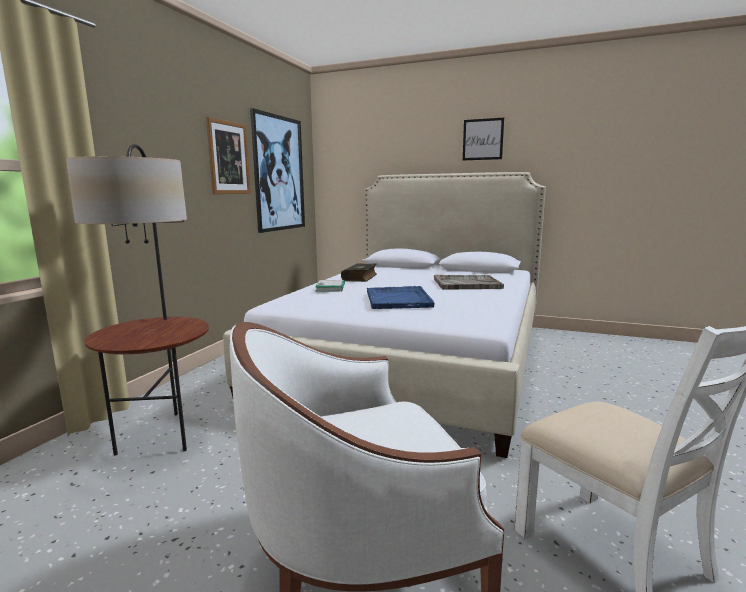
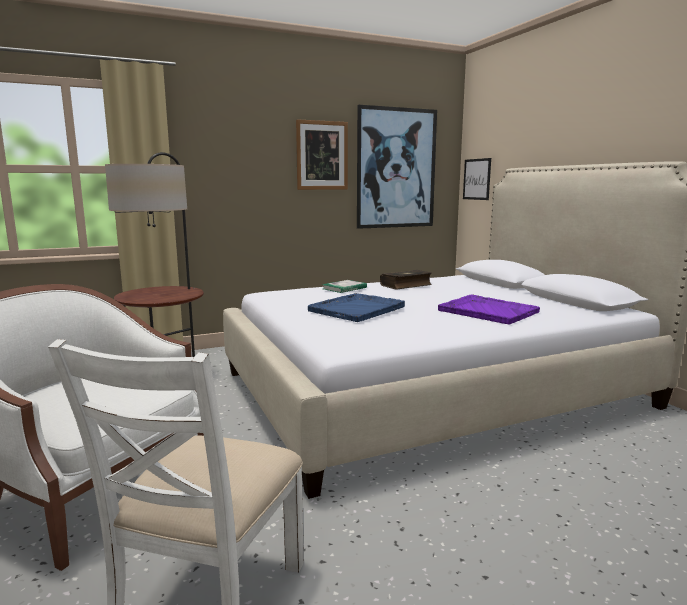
camera: 45 degrees right, 0 degrees up
(466, 284) = (487, 311): grey tray -> purple tray
(483, 139) = (632, 114): picture -> picture (477, 179)

